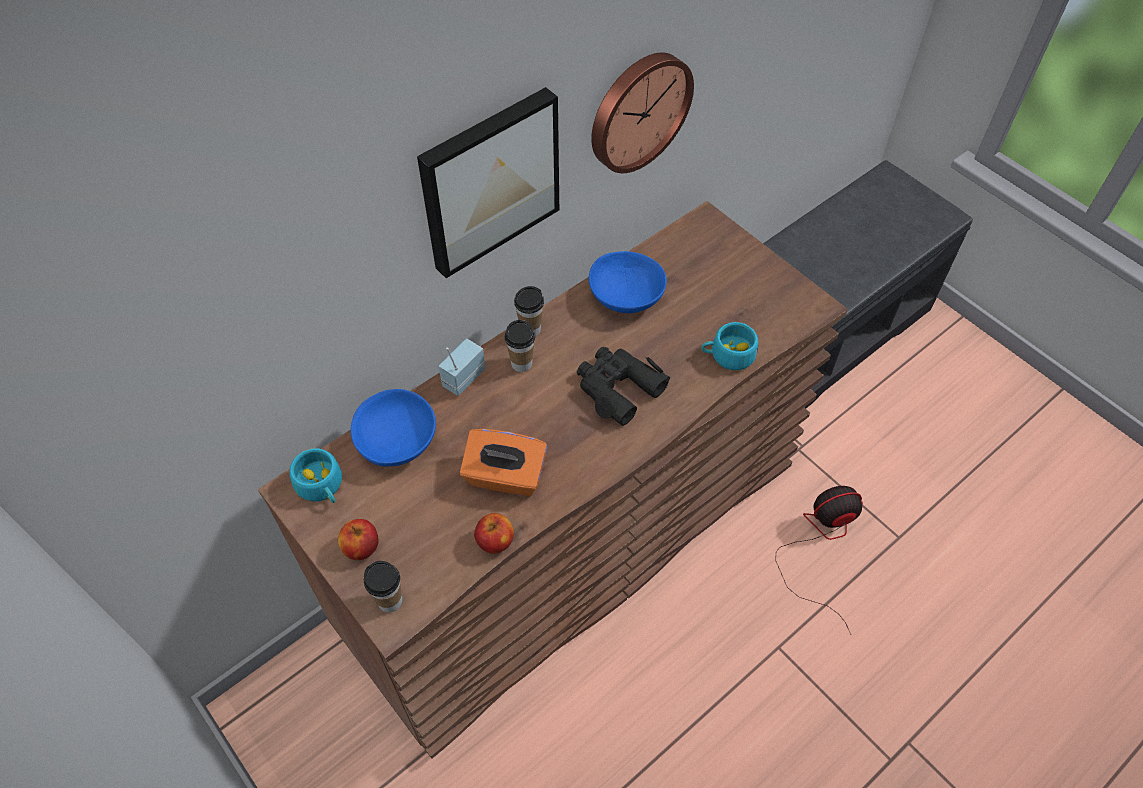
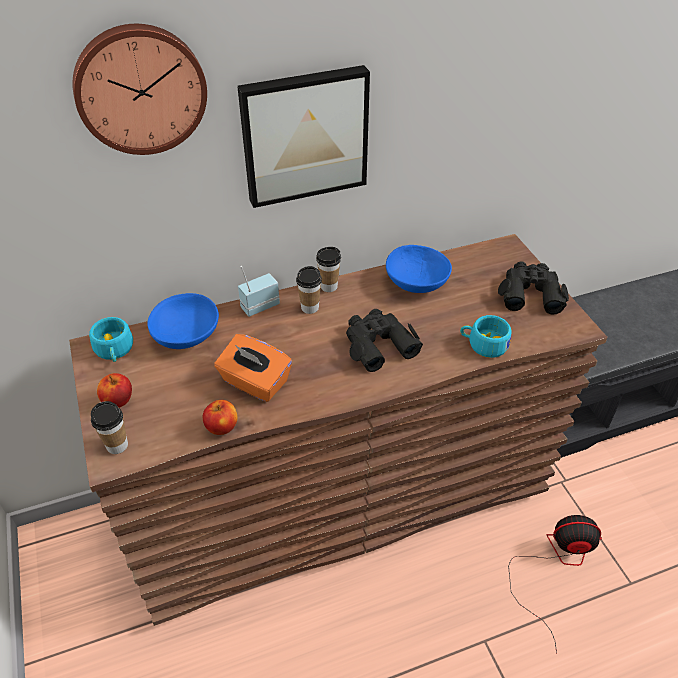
camera: 20 degrees right, 10 degrees down
(638, 110) = (453, 122): wall clock -> wall clock (140, 89)
(752, 276) = (530, 293): none -> black binoculars

